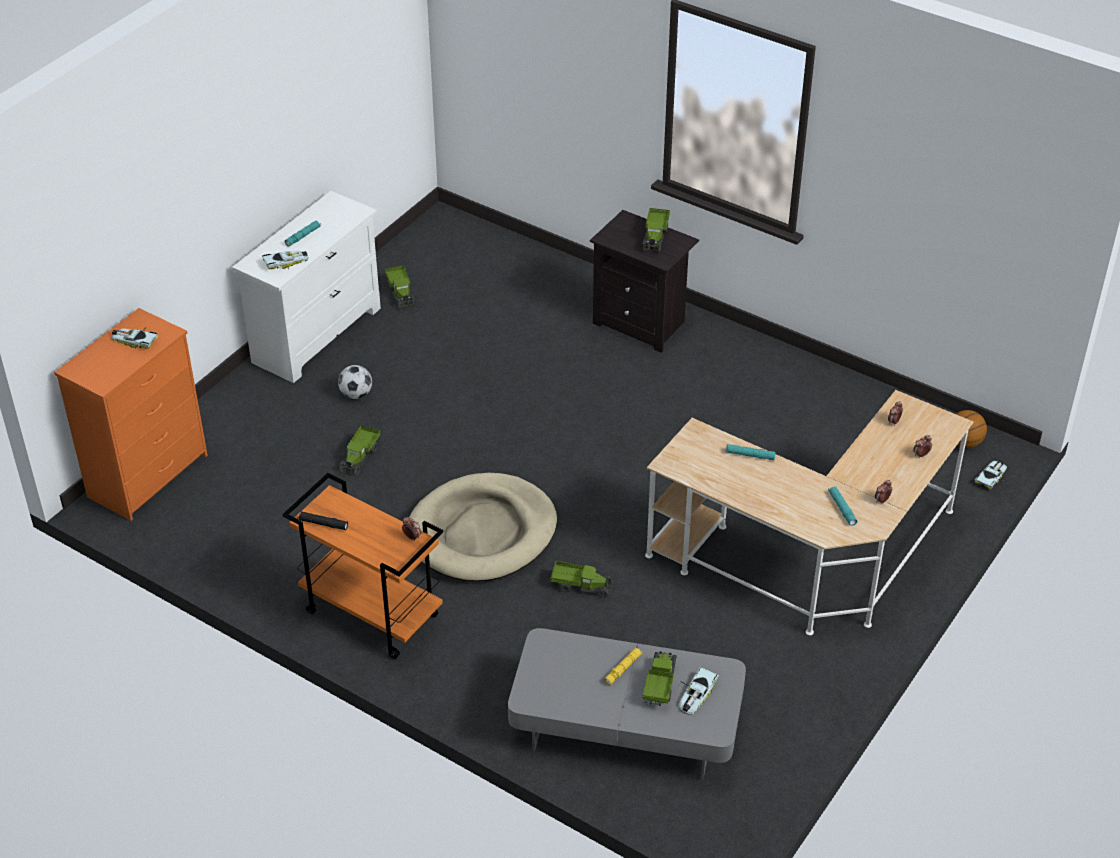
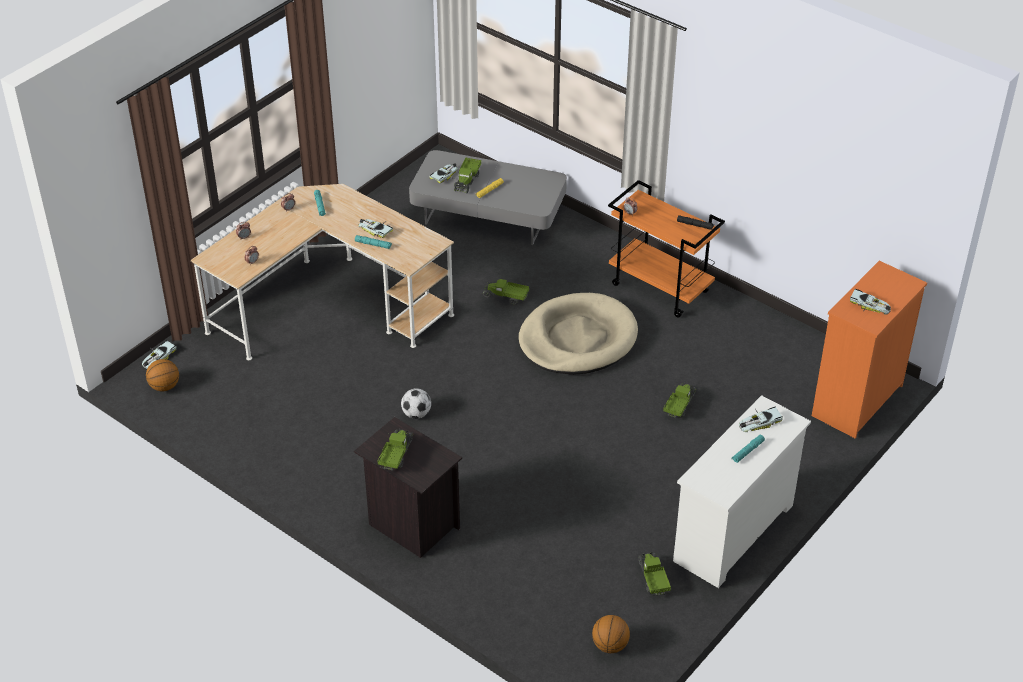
camera: 175 degrees left, 0 degrees up
(356, 394) = (688, 465): football -> football (416, 414)
(442, 243) = (610, 645): none -> basketball
(754, 477) = (375, 229): none -> toy car

